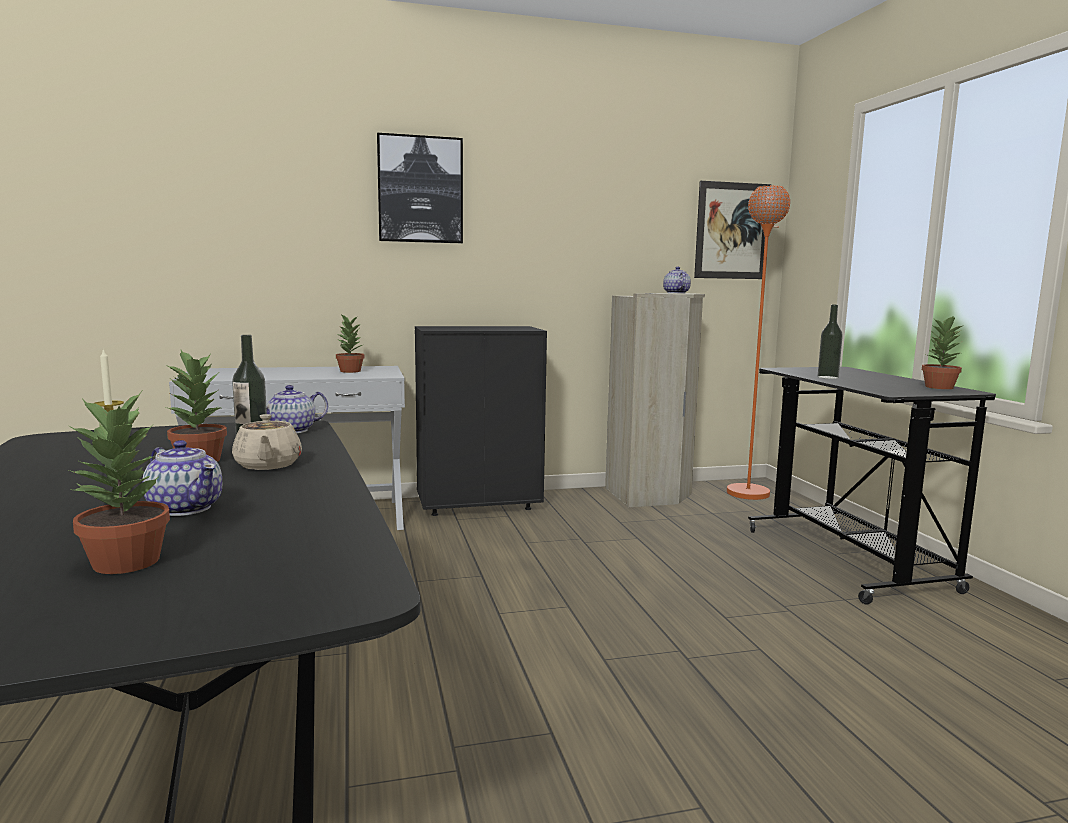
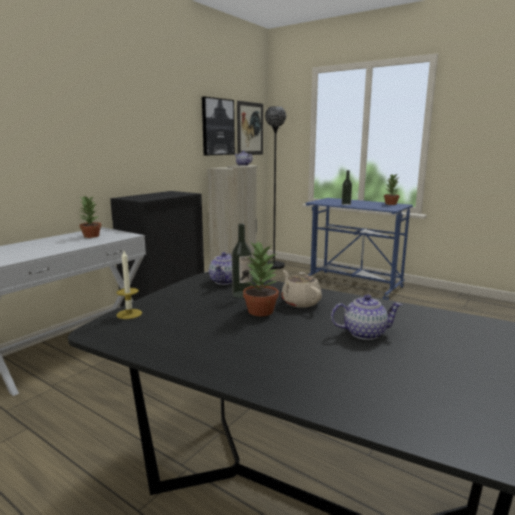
camera: 40 degrees left, 5 degrees up
(128, 562) = (451, 361): potted plant -> none
(268, 465) = (300, 302): beige teapot -> beige teapot turned 150 degrees counterclockwise
(420, 190) = (103, 101): picture -> picture (217, 127)
(748, 493) = (274, 266): orange floor lamp -> black floor lamp
(847, 559) = (353, 285): black desk -> blue desk

